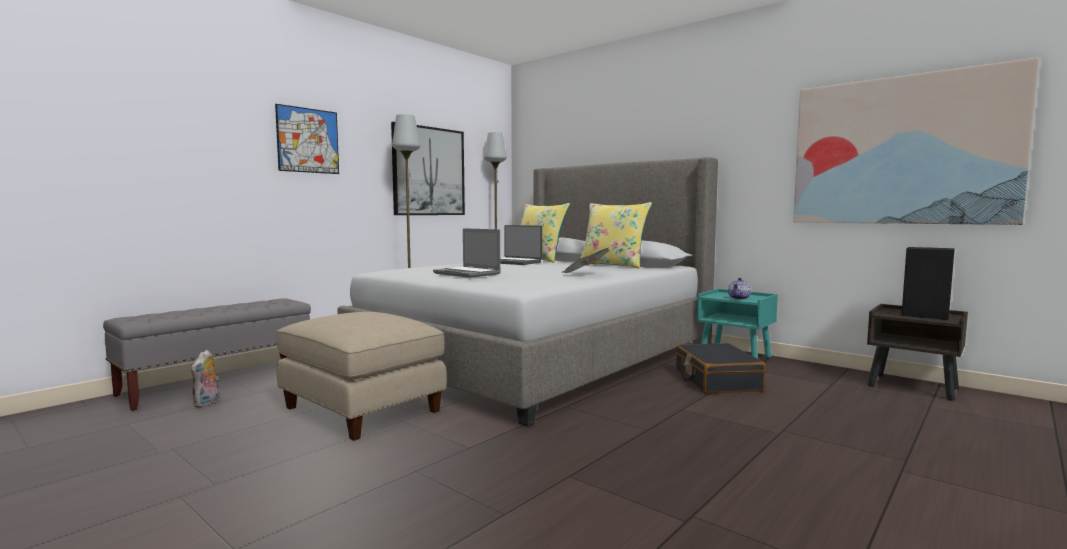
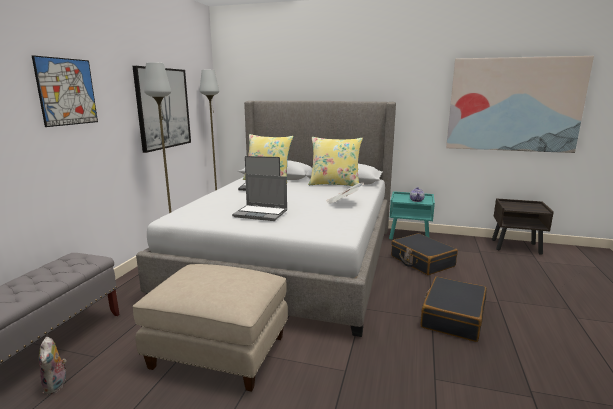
camera: 25 degrees left, 10 degrees up
(680, 433) = (452, 317): none -> black suitcase
(926, 315) = (527, 206): black speaker -> none

